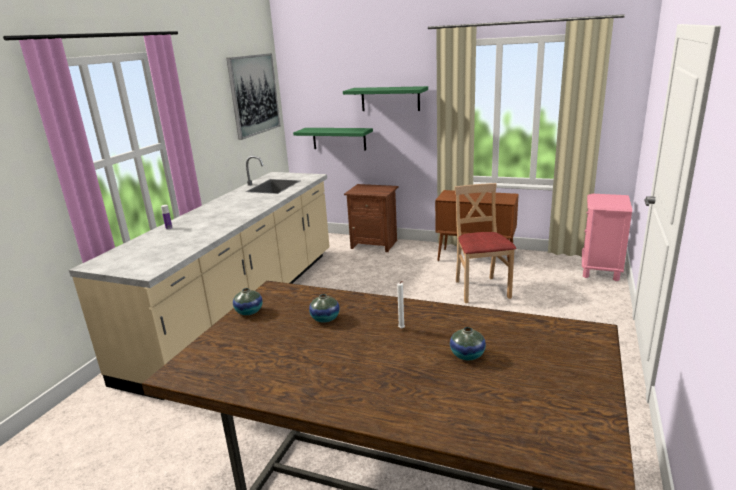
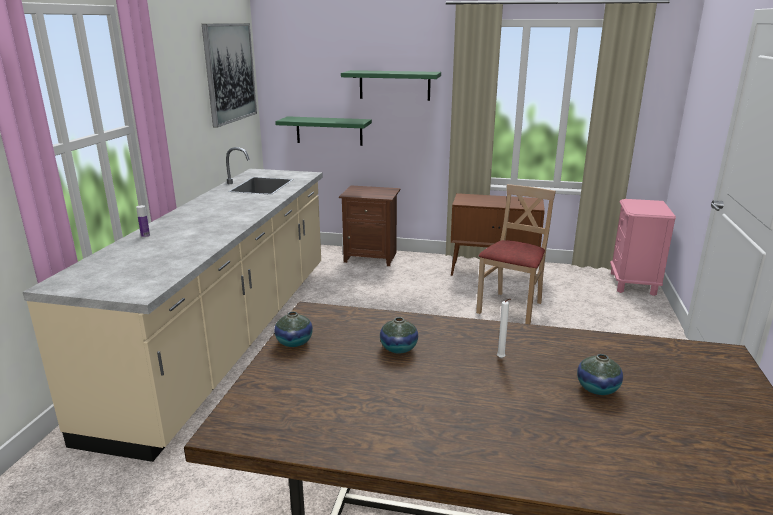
camera: 10 degrees left, 0 degrees up
(481, 289) = (511, 308): beige chair -> beige chair turned 45 degrees clockwise

